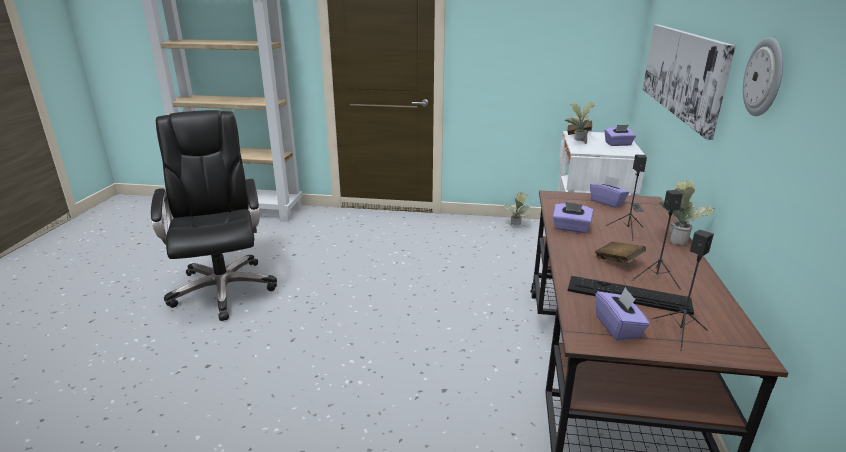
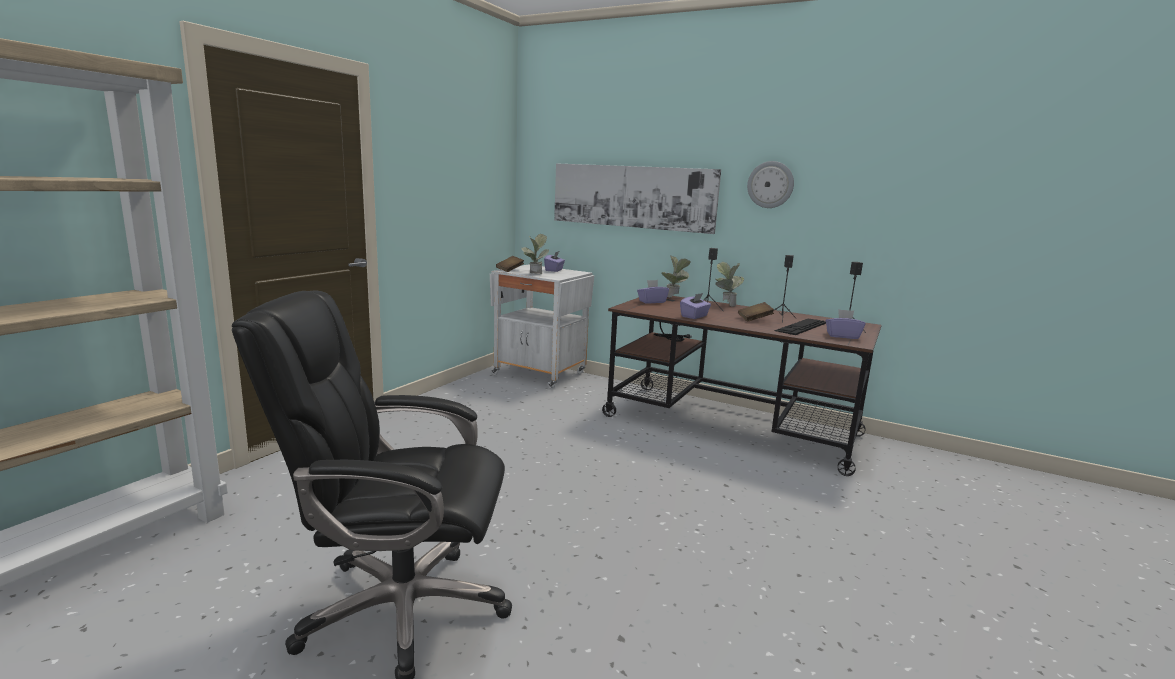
camera: 70 degrees left, 10 degrees down
(515, 227) = (471, 387): potted plant -> potted plant (674, 297)

